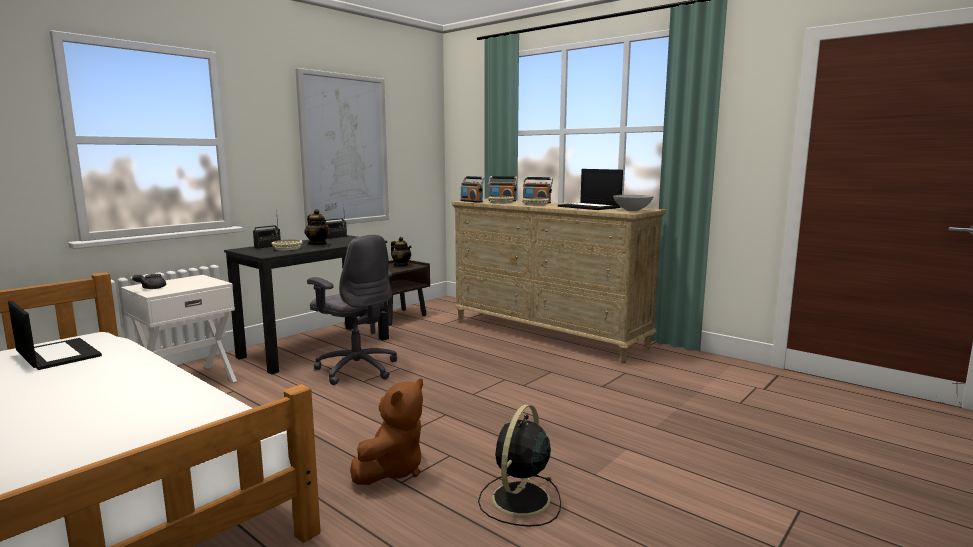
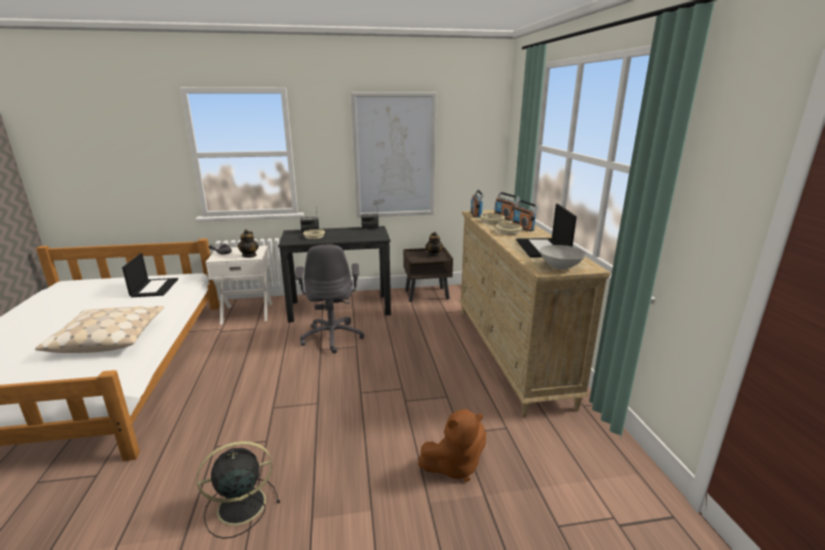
camera: 40 degrees right, 10 degrees up
(126, 403) = (109, 338): none -> beige pillow
(318, 244) = (341, 235): teapot -> teapot (249, 255)
(392, 470) = (225, 434): brown plush toy -> brown plush toy (454, 466)

